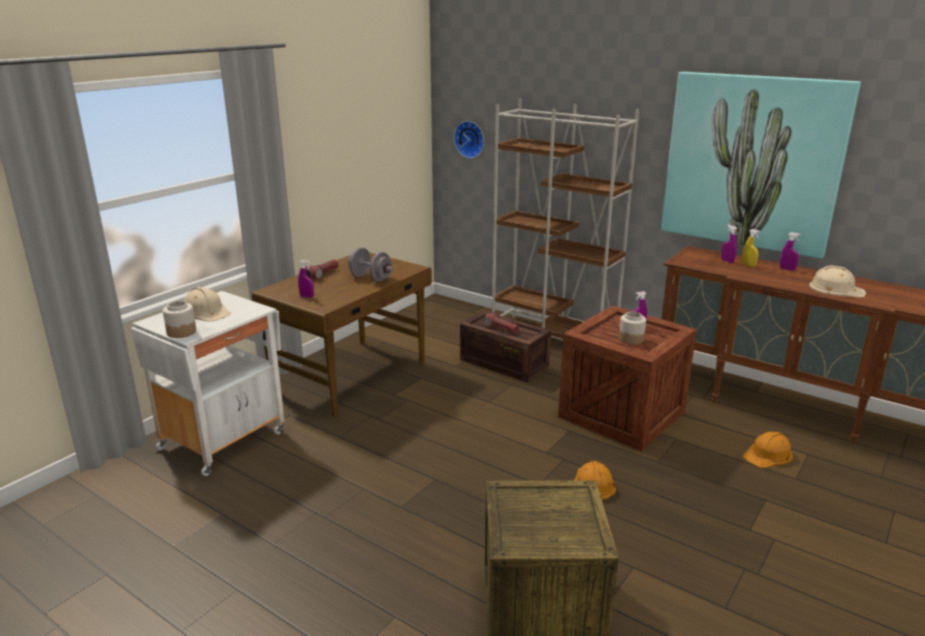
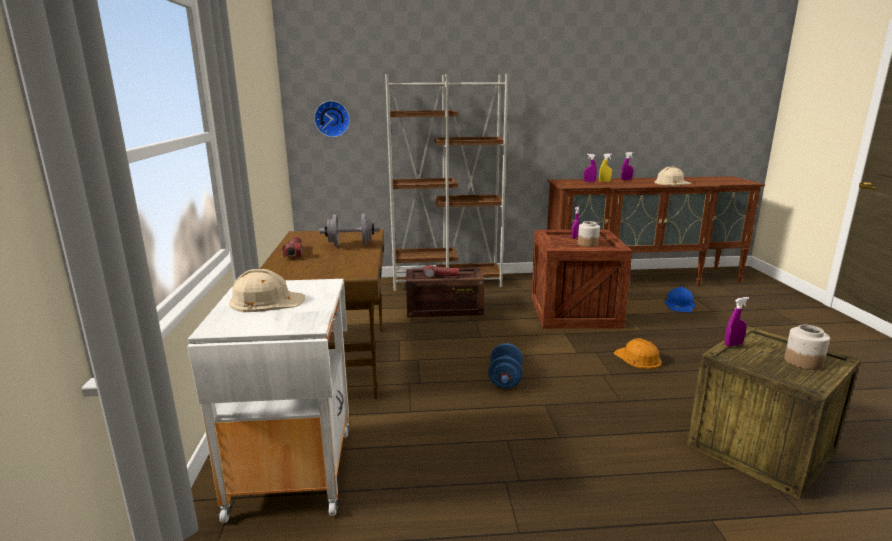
camera: 40 degrees left, 5 degrees down
(181, 332) = (286, 324): jar -> jar (802, 362)
(307, 296) = (323, 270): purple spray bottle -> purple spray bottle (733, 344)
(442, 446) = (505, 379): none -> blue dumbbell
(752, 162) = (588, 107): picture -> none
(768, 455) = (680, 304): orange hard hat -> blue hard hat

